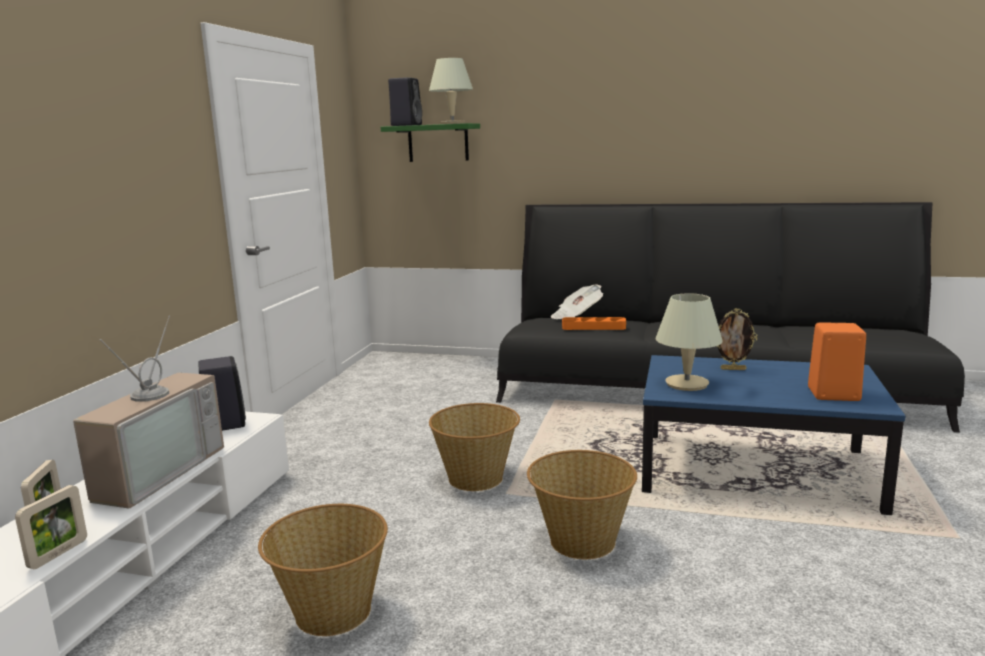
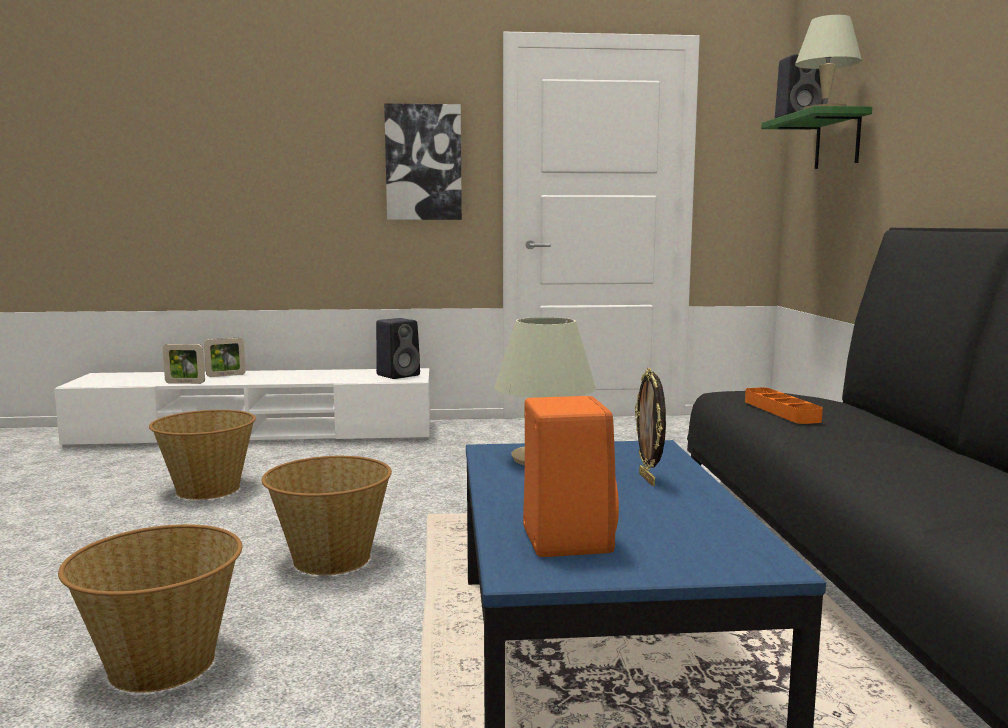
camera: 70 degrees right, 5 degrees down
(154, 472) = (303, 377): television -> none
(163, 173) = (423, 162): none -> picture
(476, 478) = (459, 499): basket -> basket (162, 665)
(576, 316) = (830, 401): newspaper -> none

